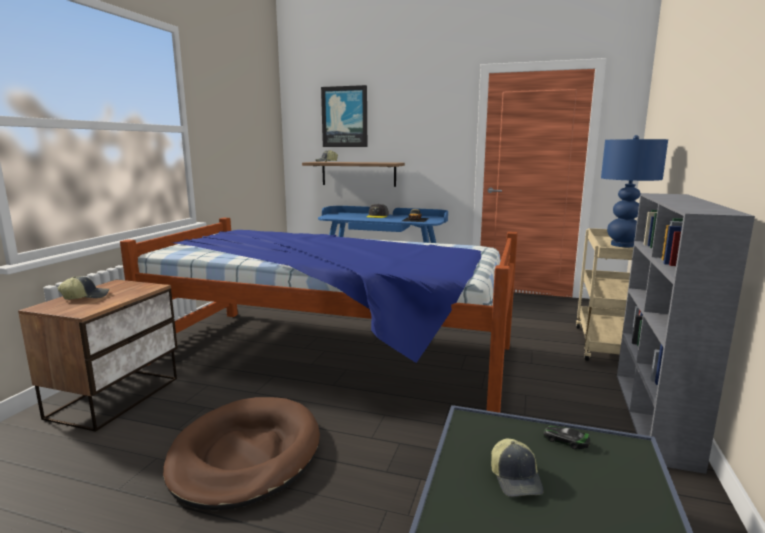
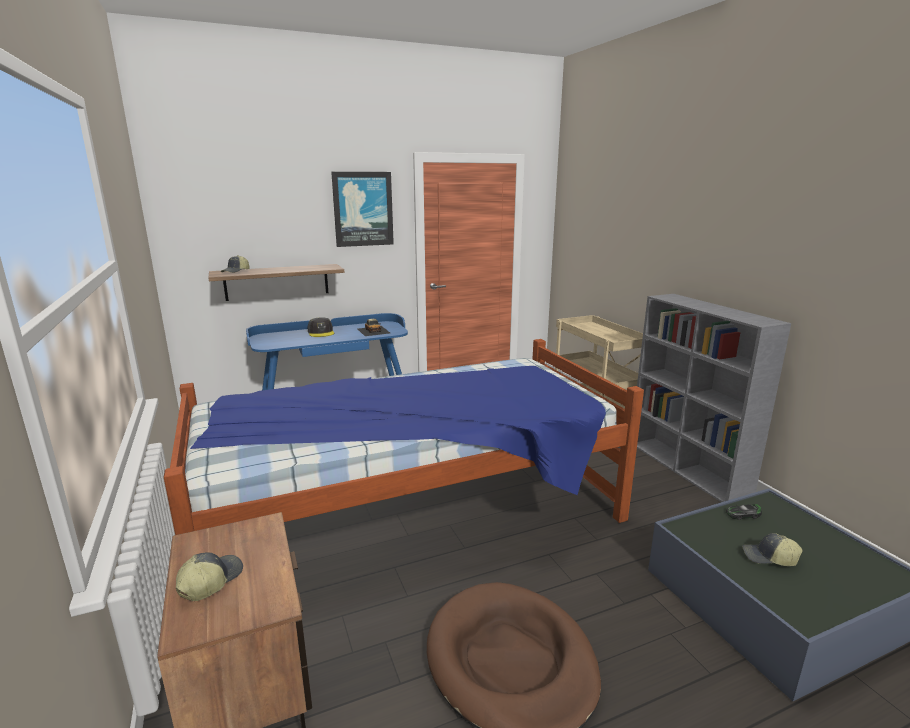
camera: 40 degrees left, 5 degrees up
(344, 117) = (250, 210): picture -> picture (363, 209)
(516, 478) = (769, 558): cap -> cap turned 150 degrees clockwise
(623, 245) = (600, 333): blue table lamp -> none

